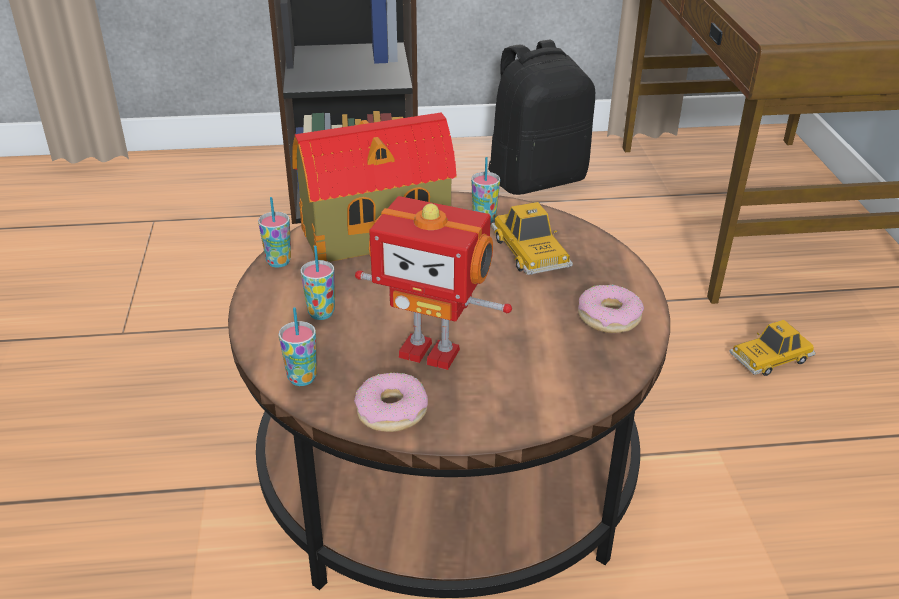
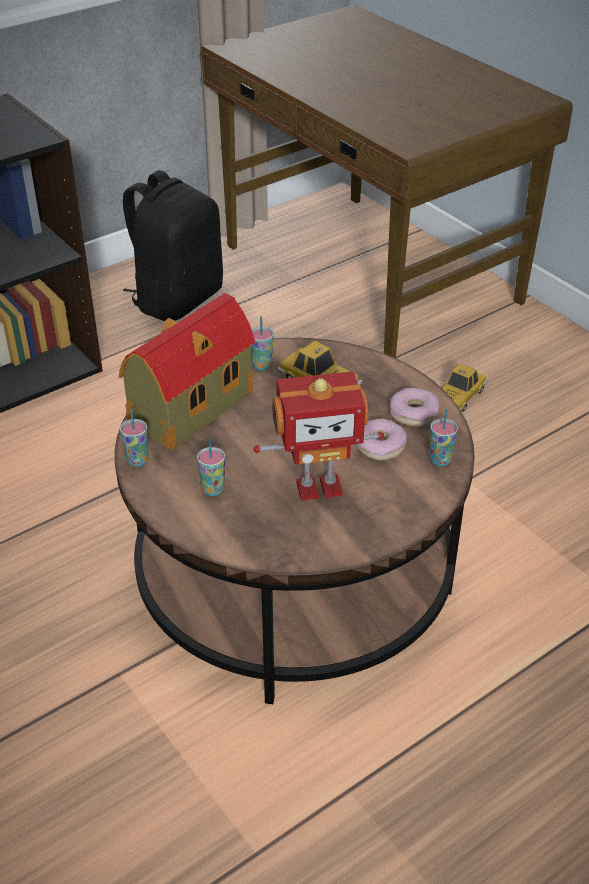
camera: 30 degrees left, 5 degrees up
(302, 378) = (248, 544): cup -> cup (440, 460)
(391, 411) = (332, 541): donut -> donut (380, 446)

